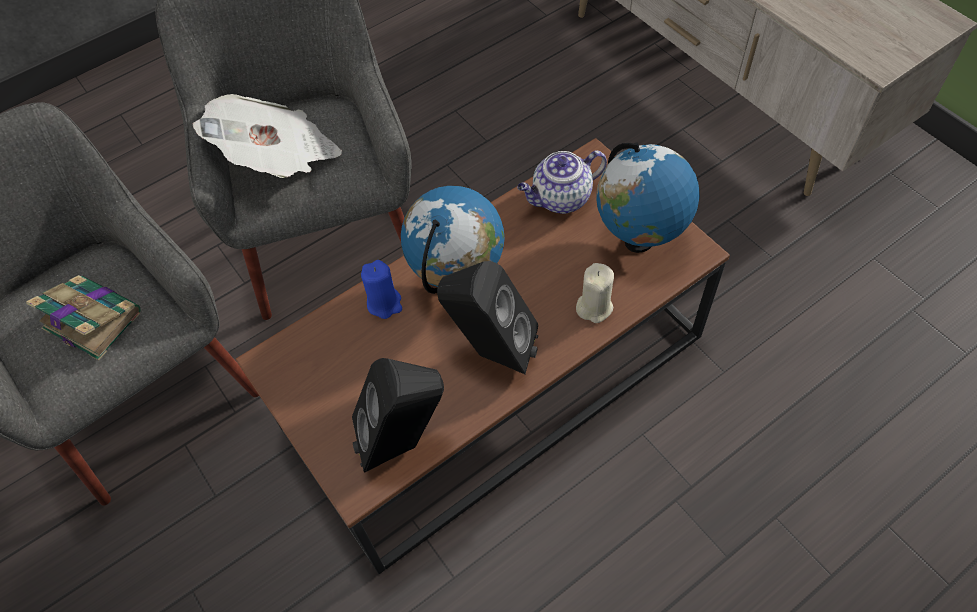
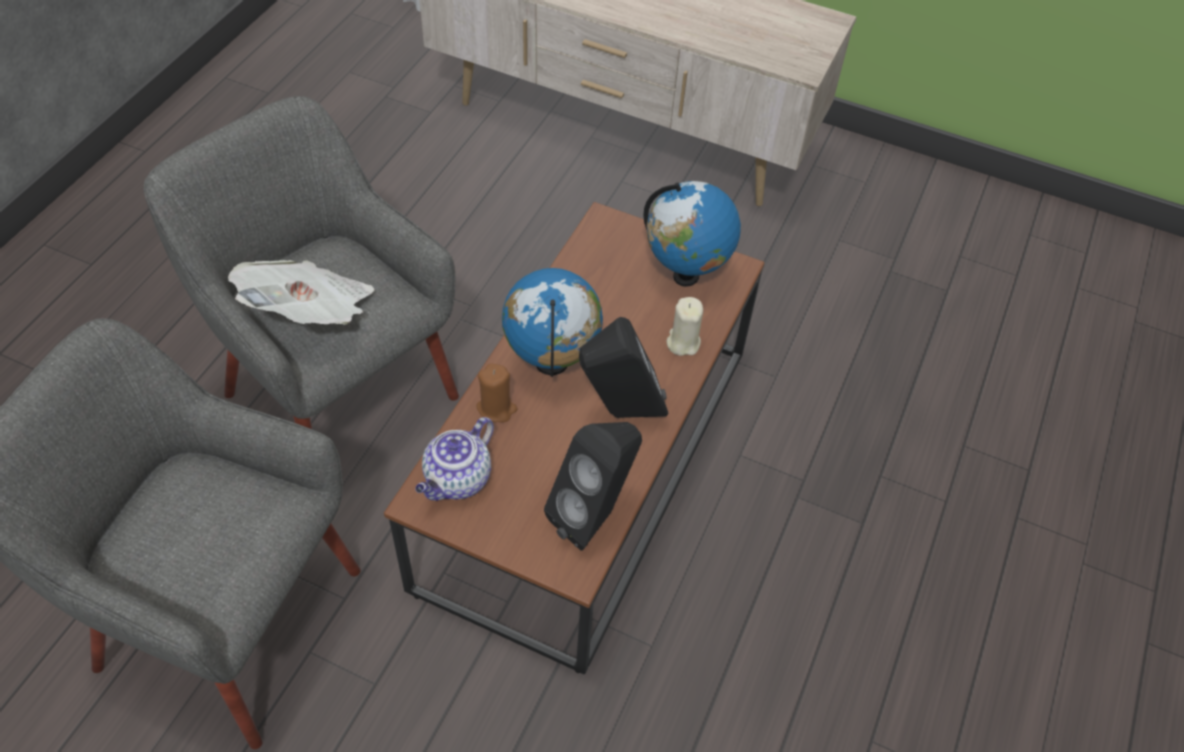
camera: 35 degrees left, 5 degrees down
(91, 319) = (216, 531): book -> none
(384, 303) = (496, 408): blue candle -> brown candle
(560, 199) = (597, 264): teapot -> teapot (457, 480)

